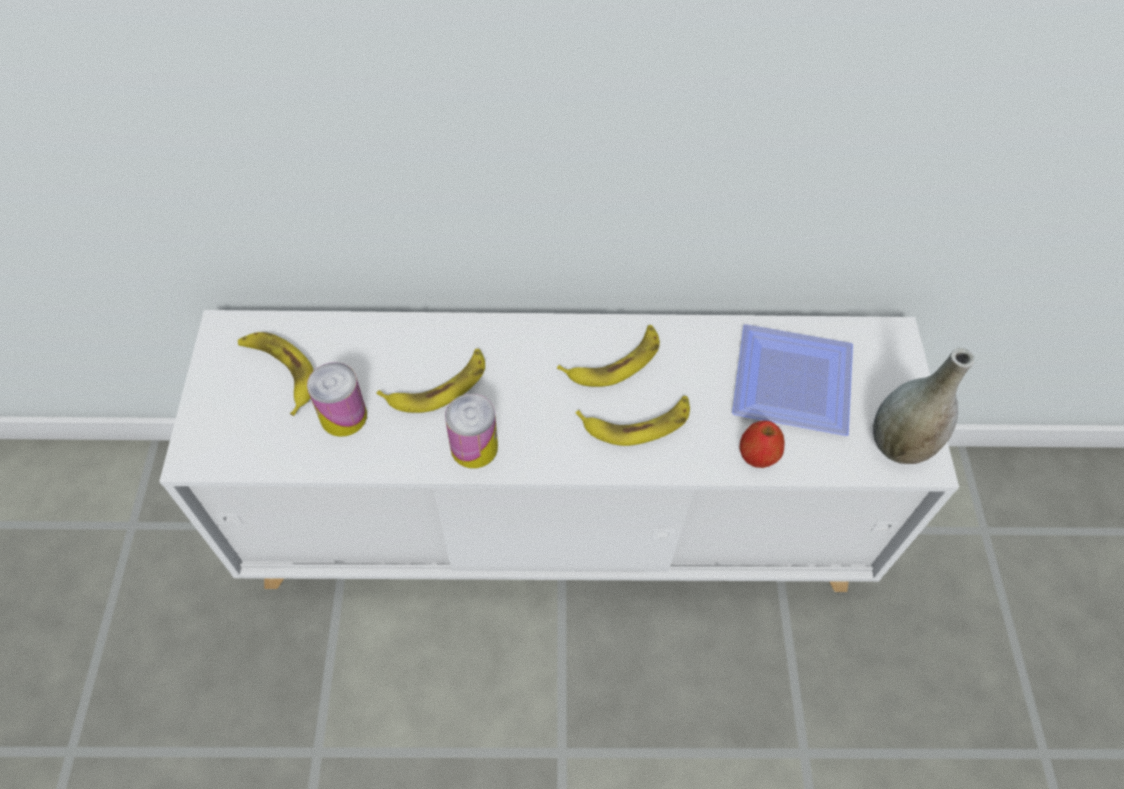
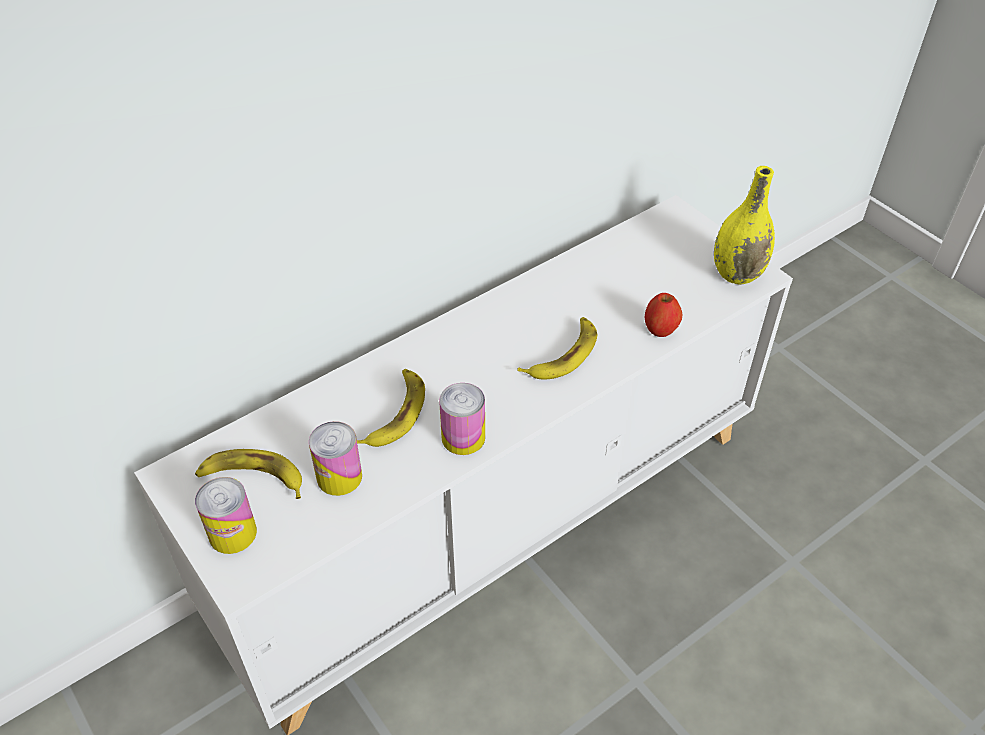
camera: 35 degrees left, 10 degrees down
(224, 412) = (232, 533): none -> can
(615, 361) = (509, 325): banana -> none
(788, 379) = (634, 272): plate -> none
(898, 444) = (737, 273): grey vase -> yellow vase

